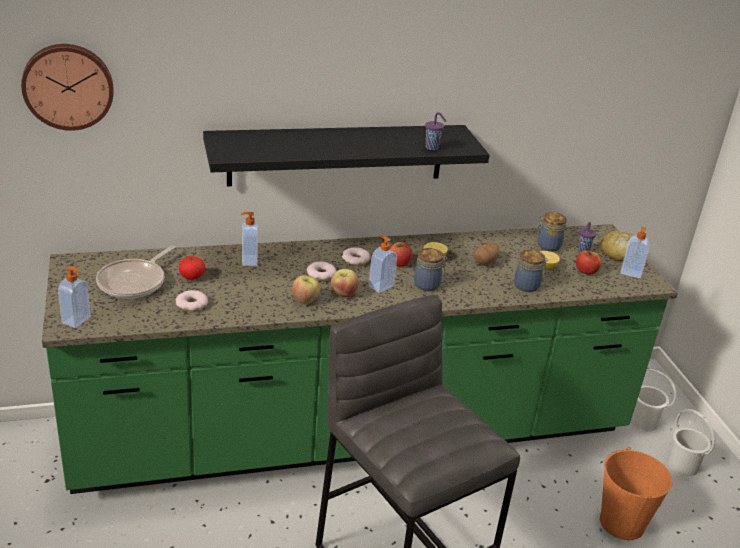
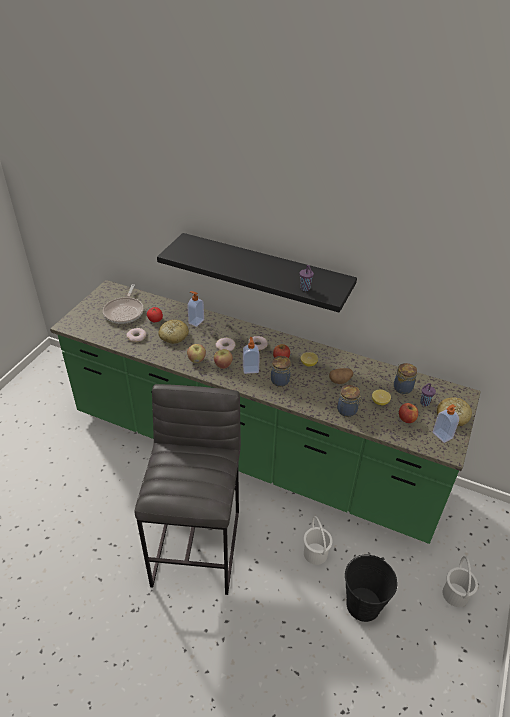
camera: 40 degrees right, 10 degrees up
(68, 86) = (110, 186): wall clock -> none
(77, 320) = (75, 323): soap dispenser -> none
(134, 282) = (125, 312): frying pan -> frying pan turned 60 degrees counterclockwise
(241, 286) = (173, 336): none -> bread
(622, 522) = (363, 604): orange bucket -> black bucket
(643, 421) = (458, 547): white bucket -> white bucket (315, 554)

